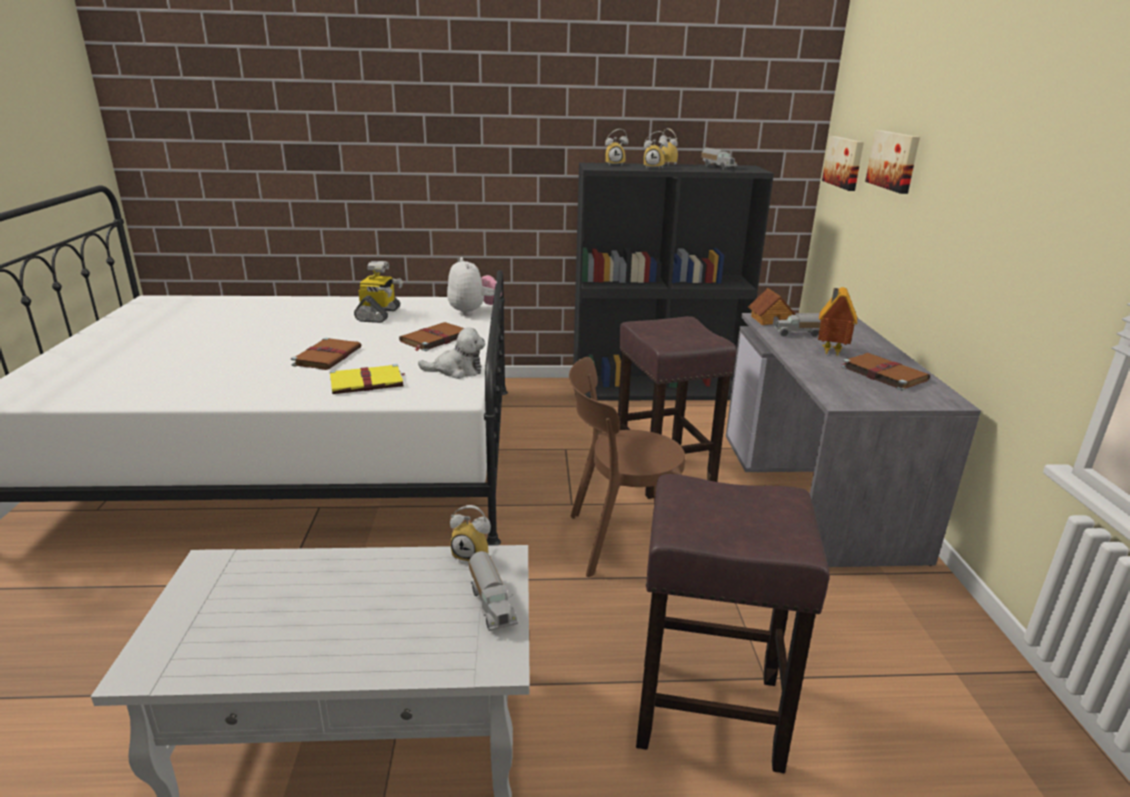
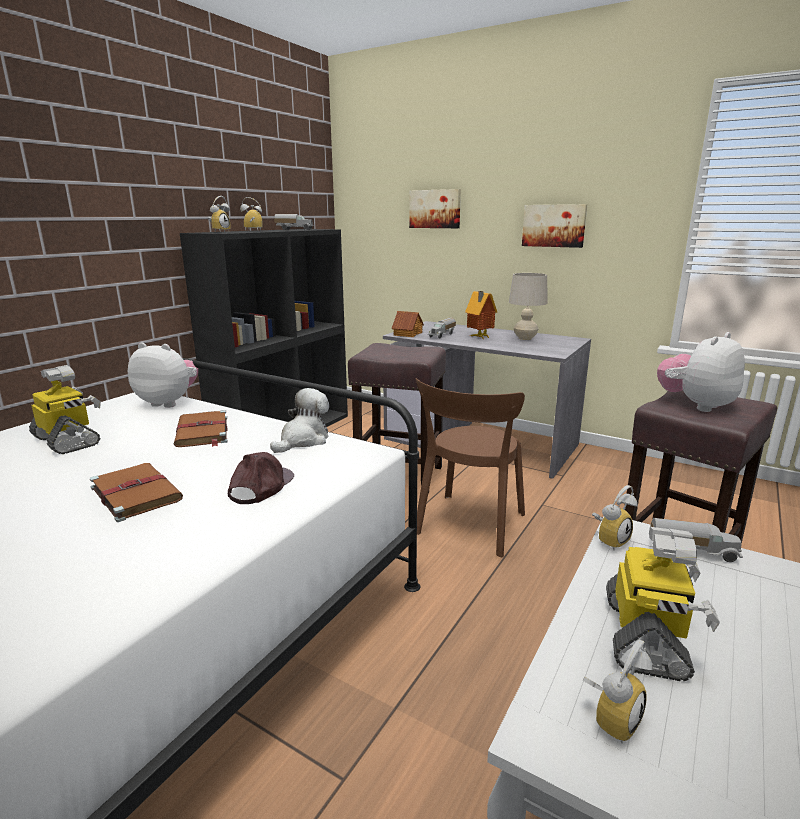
camera: 55 degrees left, 5 degrees down
(332, 593) = (646, 637): none -> toy robot
(368, 382) = (260, 486): yellow book -> brown cap
(654, 168) = (260, 231): alarm clock -> alarm clock (610, 716)
(732, 509) = (696, 405): none -> plush toy
(844, 162) = (369, 220): picture -> picture (554, 225)
(882, 373) = (525, 338): brown book -> beige table lamp

